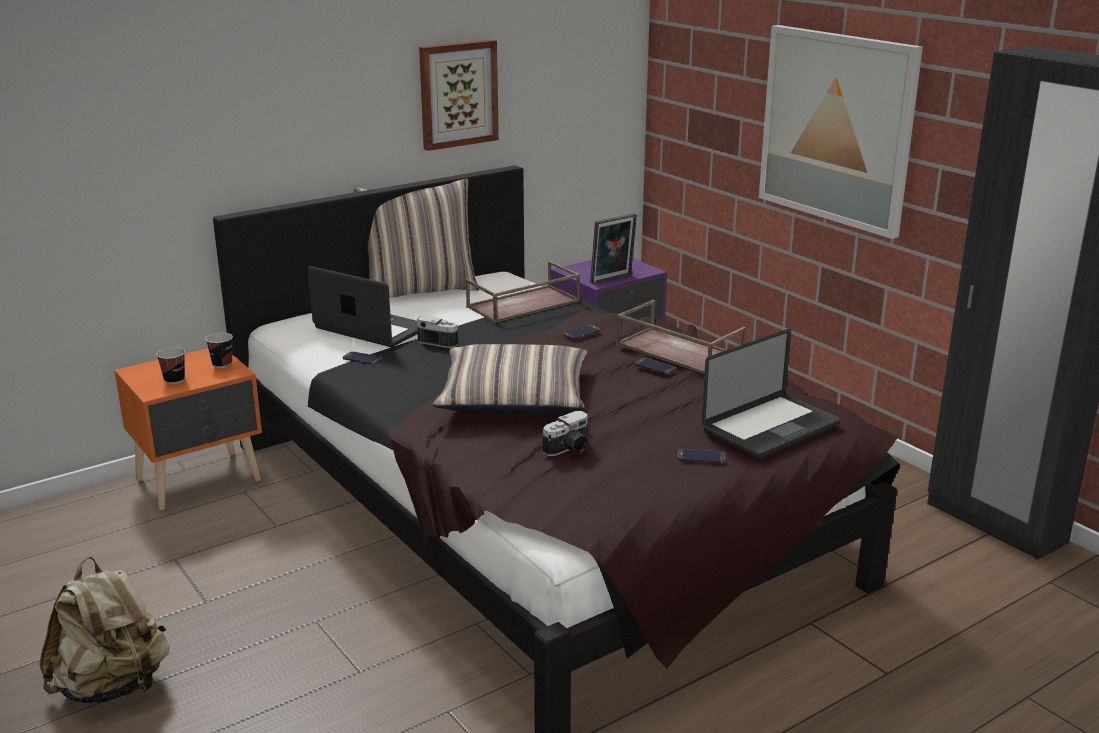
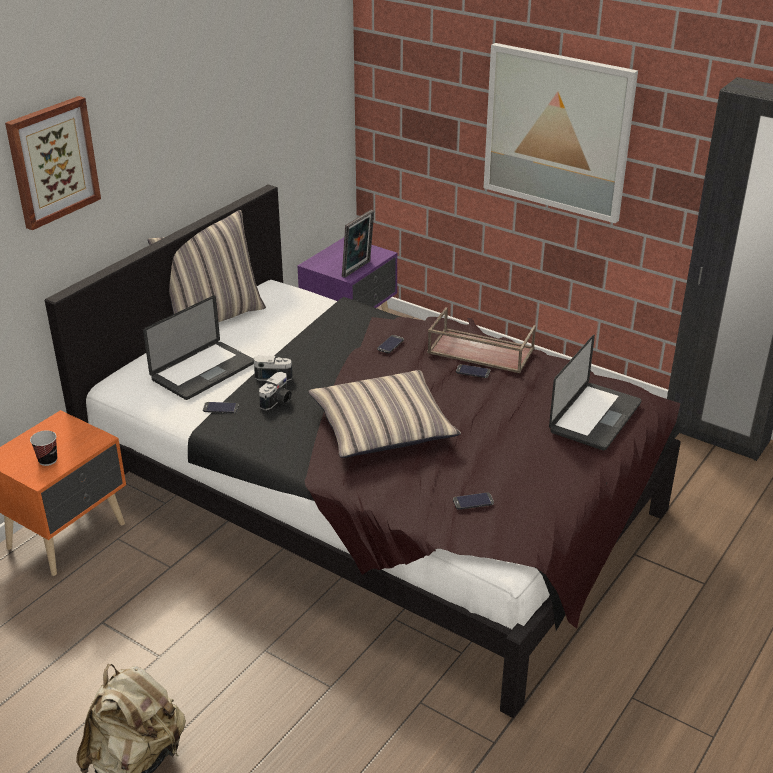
camera: 20 degrees left, 10 degrees up
(222, 364) = (79, 432): cup -> none
(371, 329) = (203, 372): laptop -> laptop turned 120 degrees clockwise
(458, 94) = (220, 132): picture -> picture (52, 161)
(523, 304) = (316, 319): brown tray -> none
(569, 449) = (463, 473): camera -> camera (278, 401)
(701, 456) = (562, 457): phone -> phone (473, 501)

